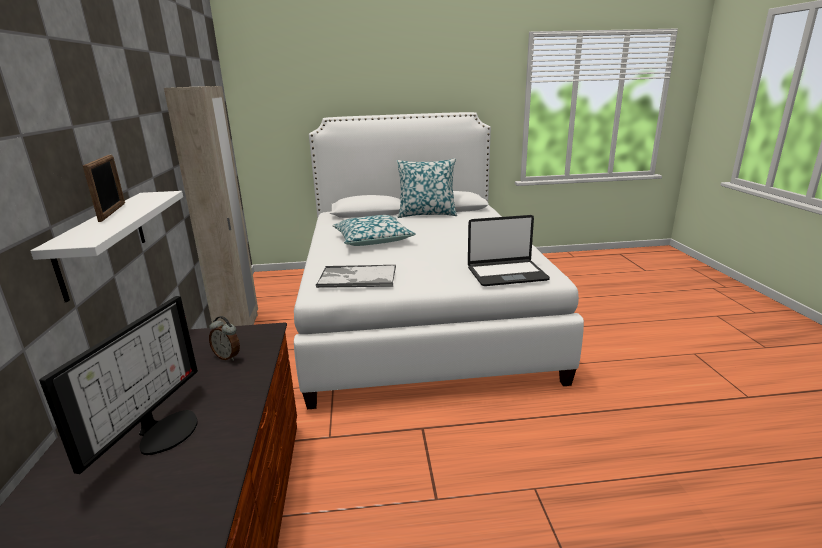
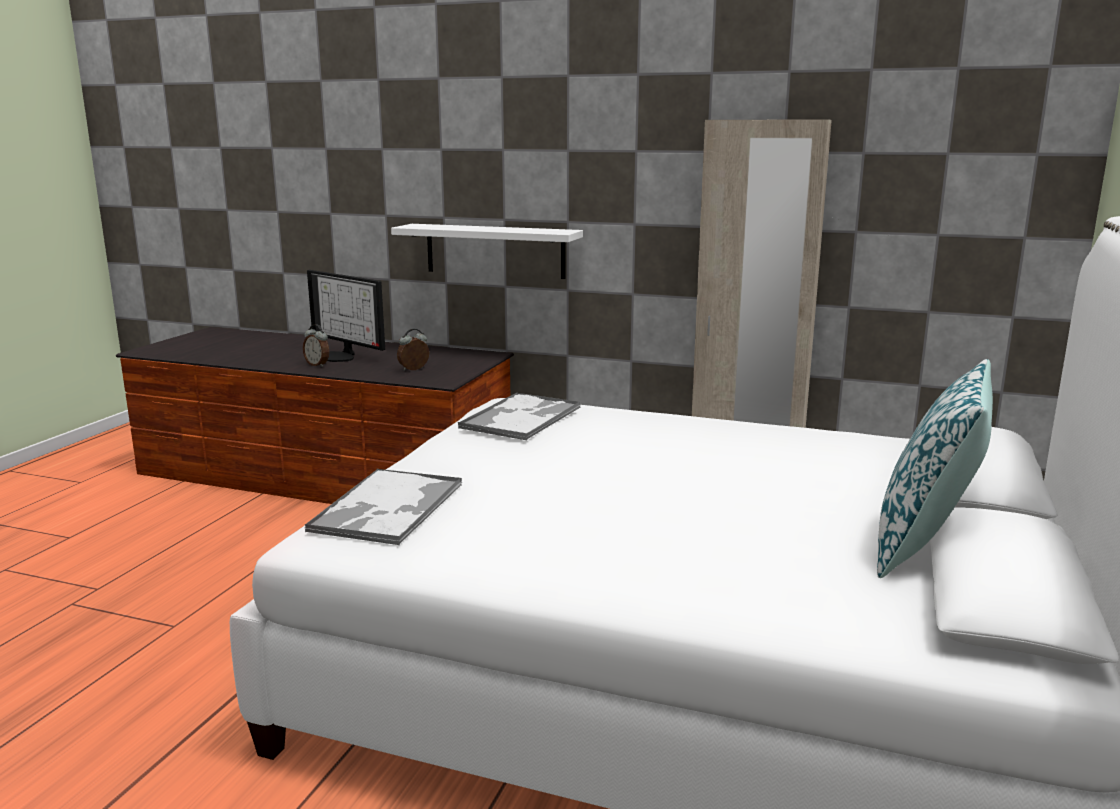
camera: 115 degrees right, 5 degrees down
(112, 212) = (497, 227): picture frame -> none
(217, 426) = (318, 365): none -> alarm clock
(372, 240) = (715, 454): pillow -> none
(506, 274) = (387, 508): laptop -> tray

